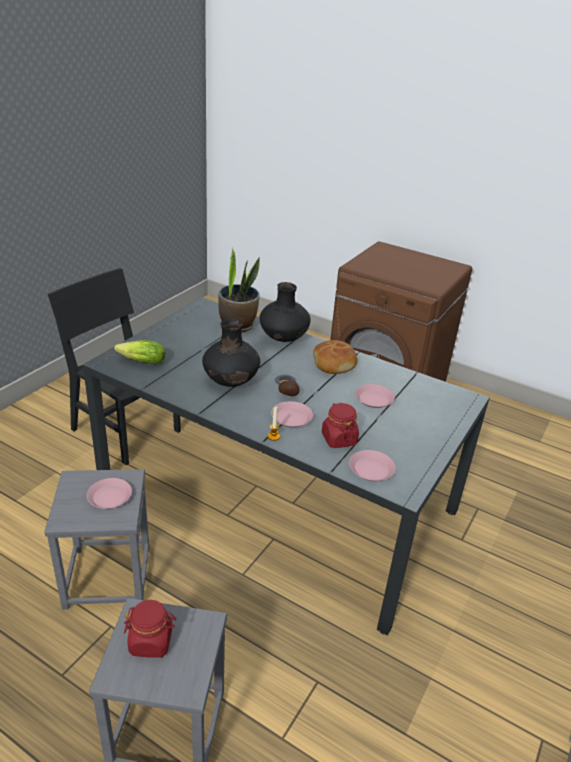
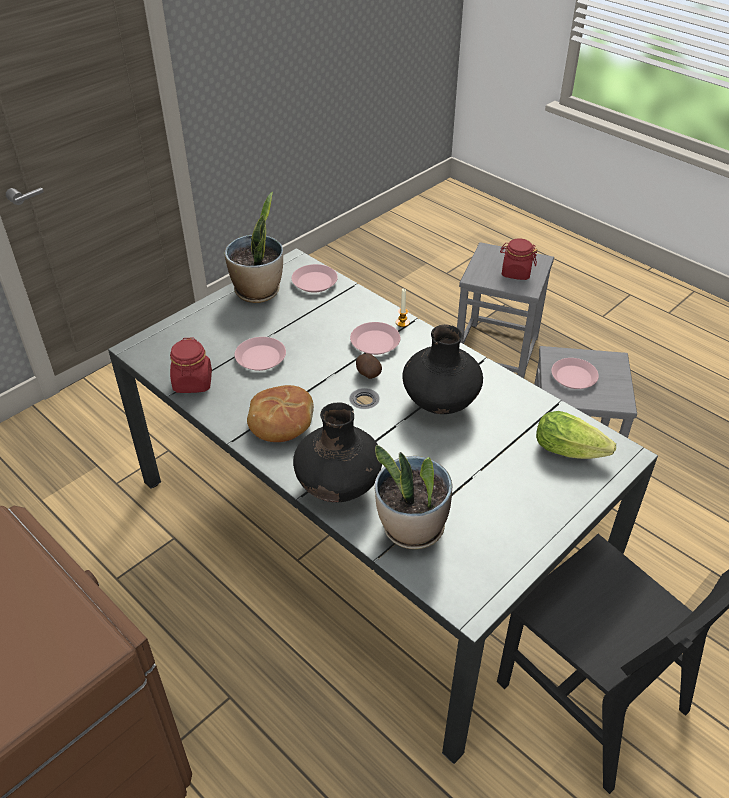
camera: 165 degrees left, 10 degrees up
(338, 439) = (332, 313): red jar -> red jar (193, 382)
(416, 454) = (258, 291): none -> potted plant

